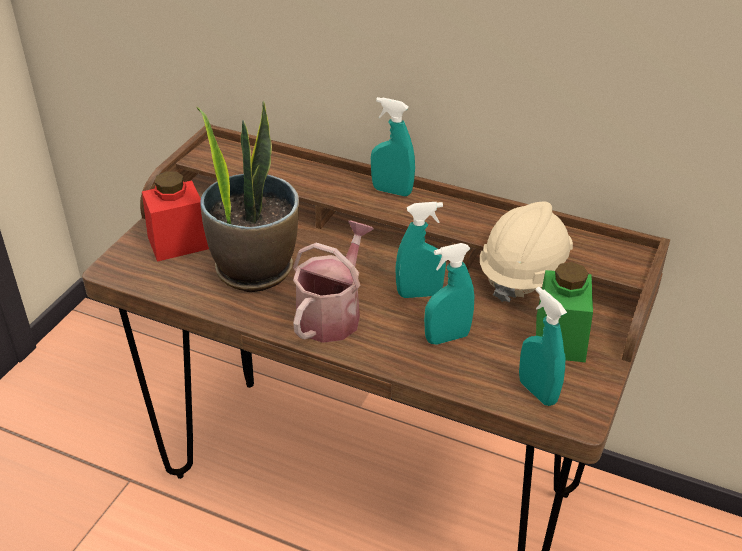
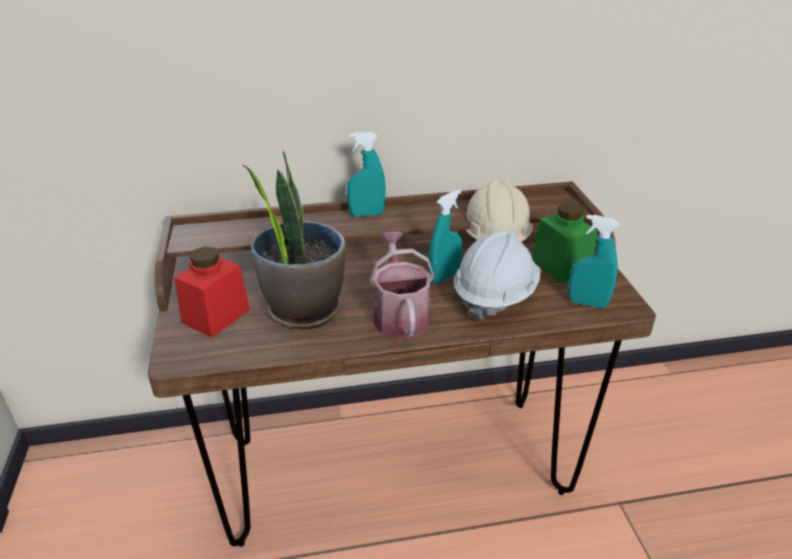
camera: 35 degrees left, 5 degrees down
(447, 337) = (495, 296): turquoise spray bottle -> white hard hat

